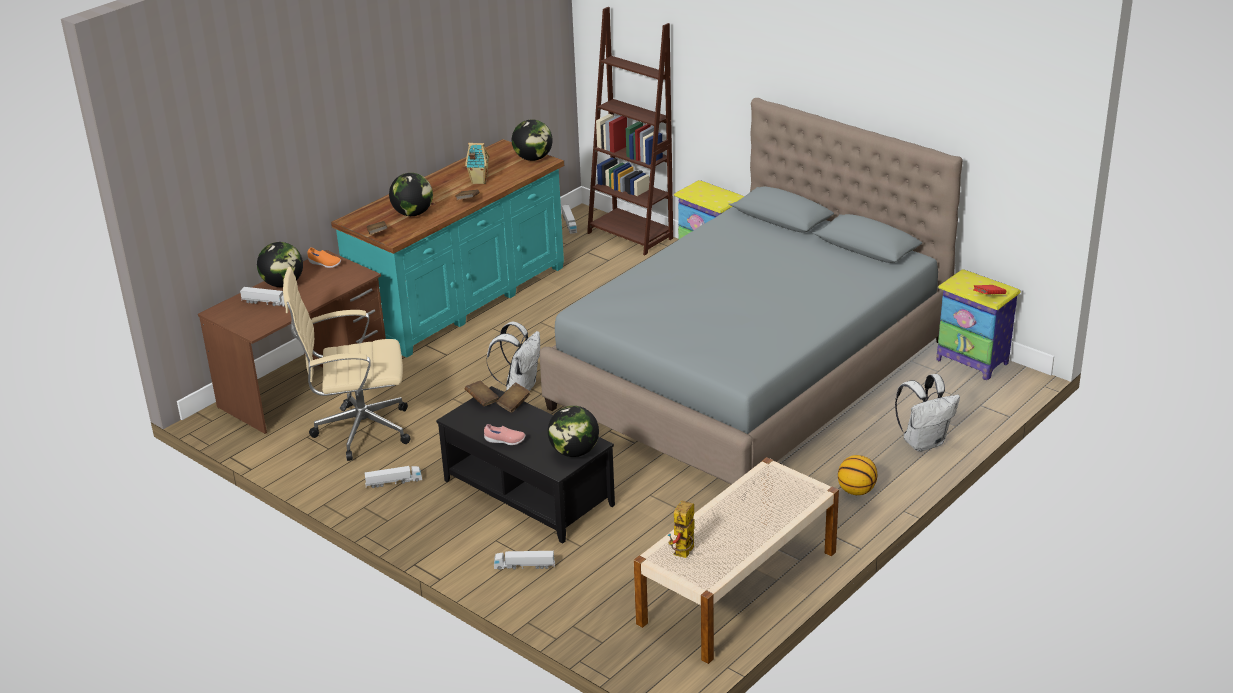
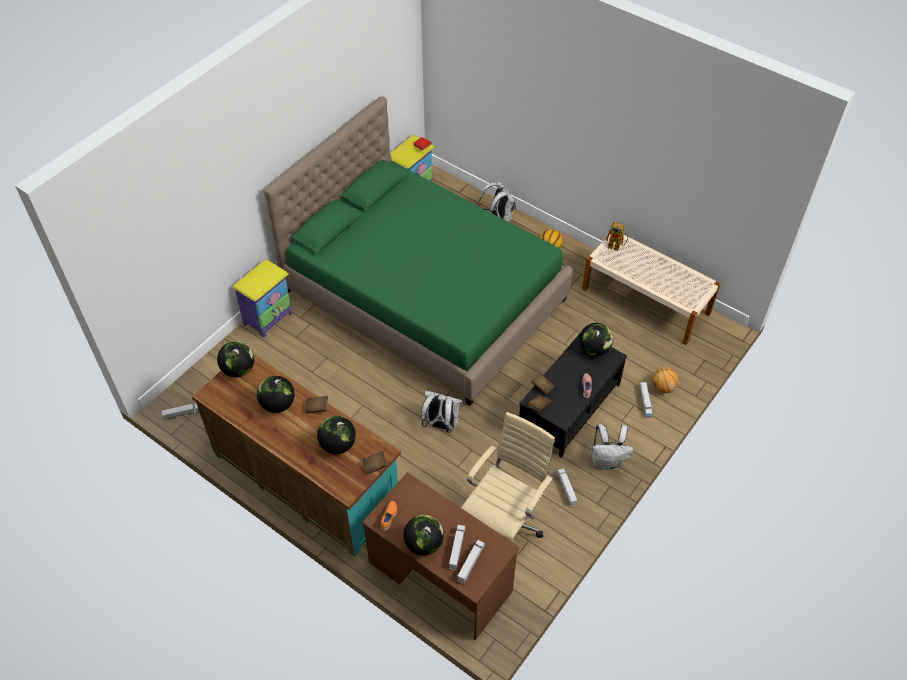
camera: 95 degrees left, 20 degrees up
(246, 311) = (471, 563): none -> toy truck
(358, 431) = (504, 524): beige office chair -> beige office chair turned 135 degrees counterclockwise
(427, 521) = (607, 461): none -> white backpack
(478, 180) = (278, 404): toy house -> globe
(551, 588) = (663, 387): none -> basketball
(630, 235) = (212, 370): brown bookcase -> none
(684, 554) = (686, 293): toy robot -> toy robot (616, 246)
(752, 374) = (424, 294): grey bed -> green bed

